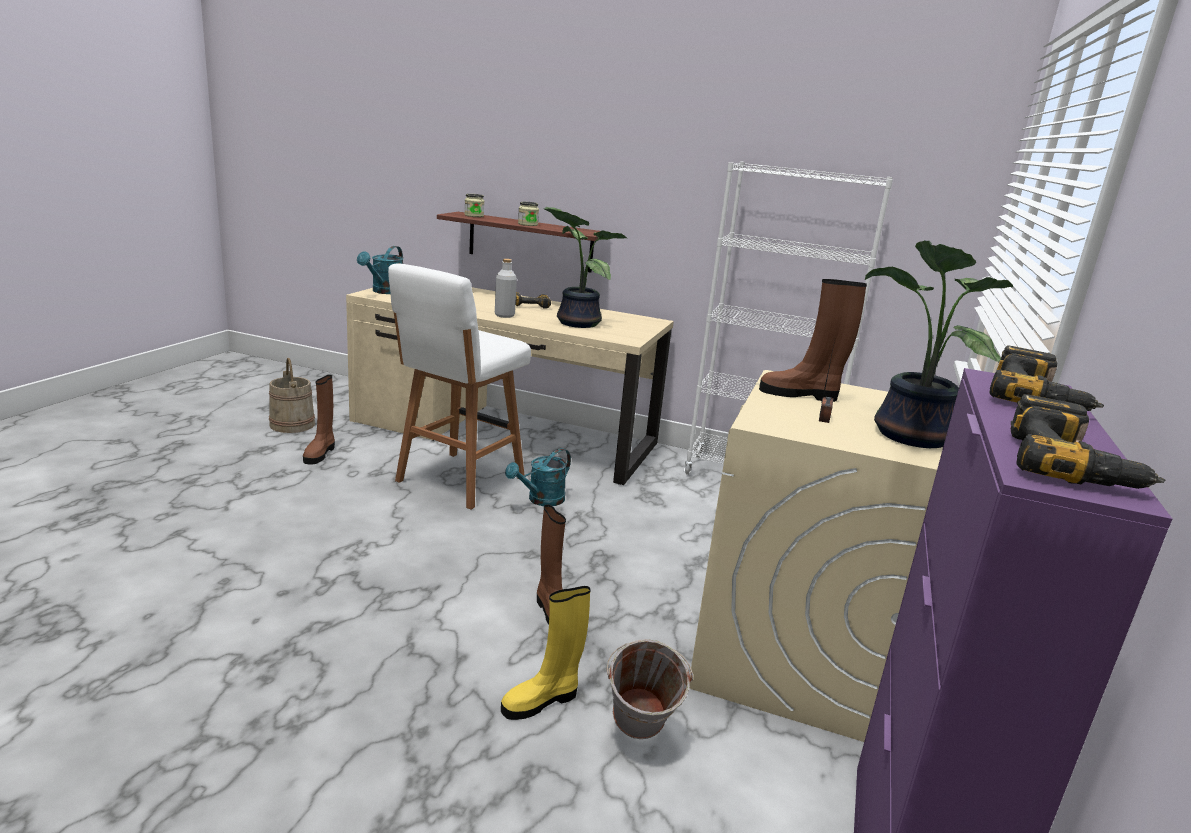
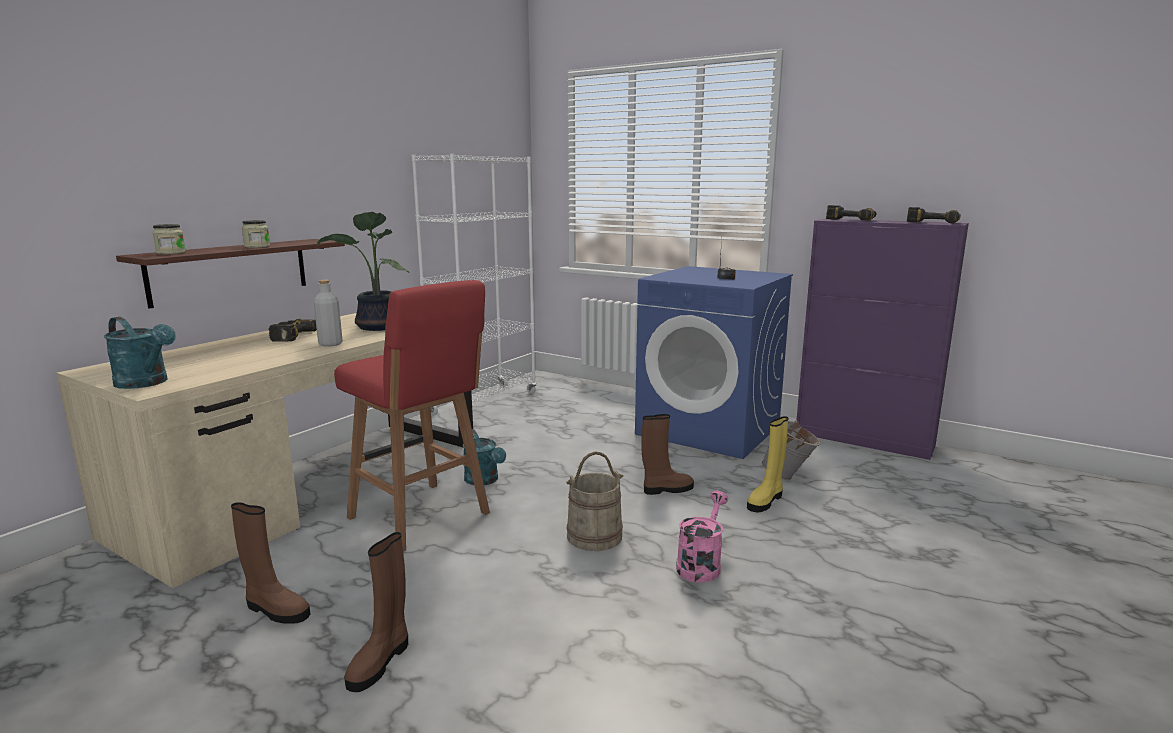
camera: 75 degrees left, 5 degrees down
(292, 424) = (128, 644): beige bucket -> beige bucket (594, 536)
(368, 635) = (701, 564): none -> pink watering can
(457, 481) = (421, 517): white stool -> red stool
(542, 701) = (765, 501): yellow boot -> yellow boot turned 60 degrees clockwise
(796, 658) = (709, 429): beige washing machine -> blue washing machine
(800, 394) = (688, 278): brown boot -> brown boot (380, 662)
(907, 435) = (745, 274): potted plant -> none

